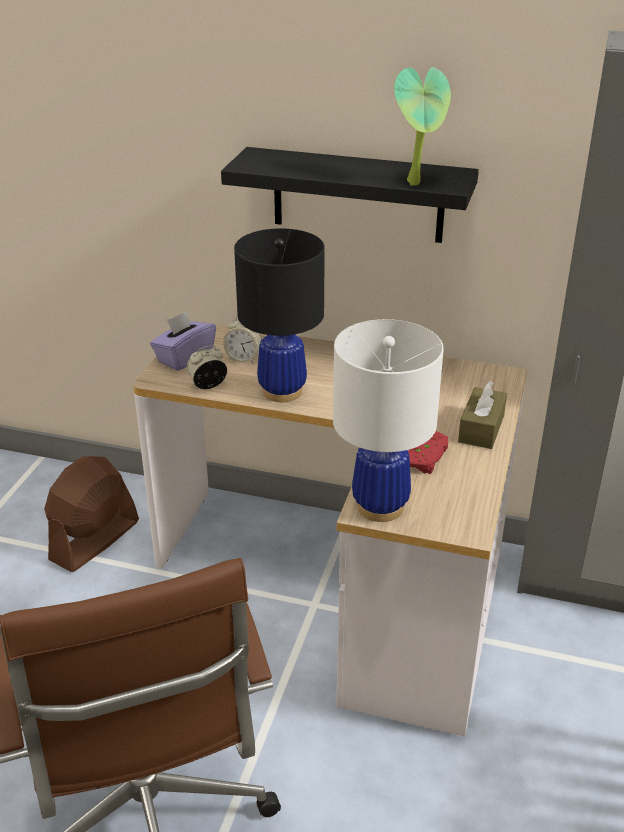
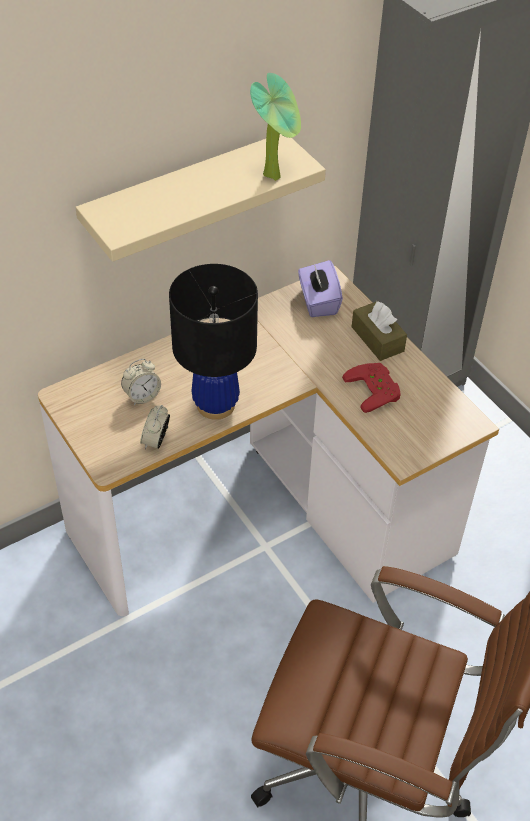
camera: 50 degrees left, 15 degrees up
(94, 540) = (40, 639): brown fan -> none
(184, 357) = (96, 429): purple tissue box -> purple tissue box (318, 302)
(358, 195) = (185, 199): black shelf -> beige shelf
(379, 507) = (407, 448): white table lamp -> none

